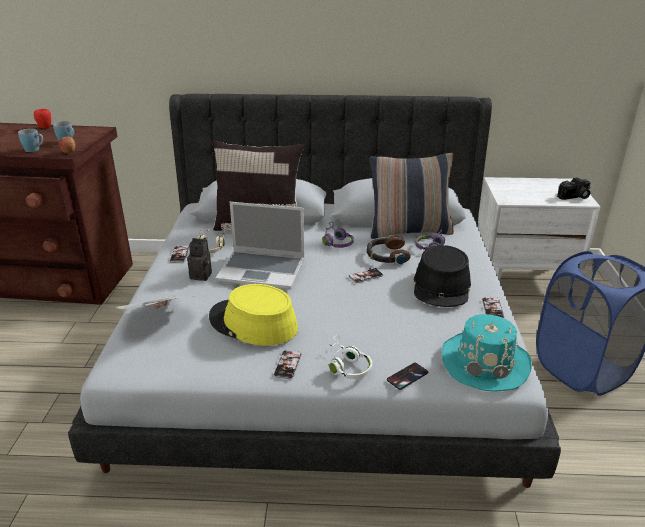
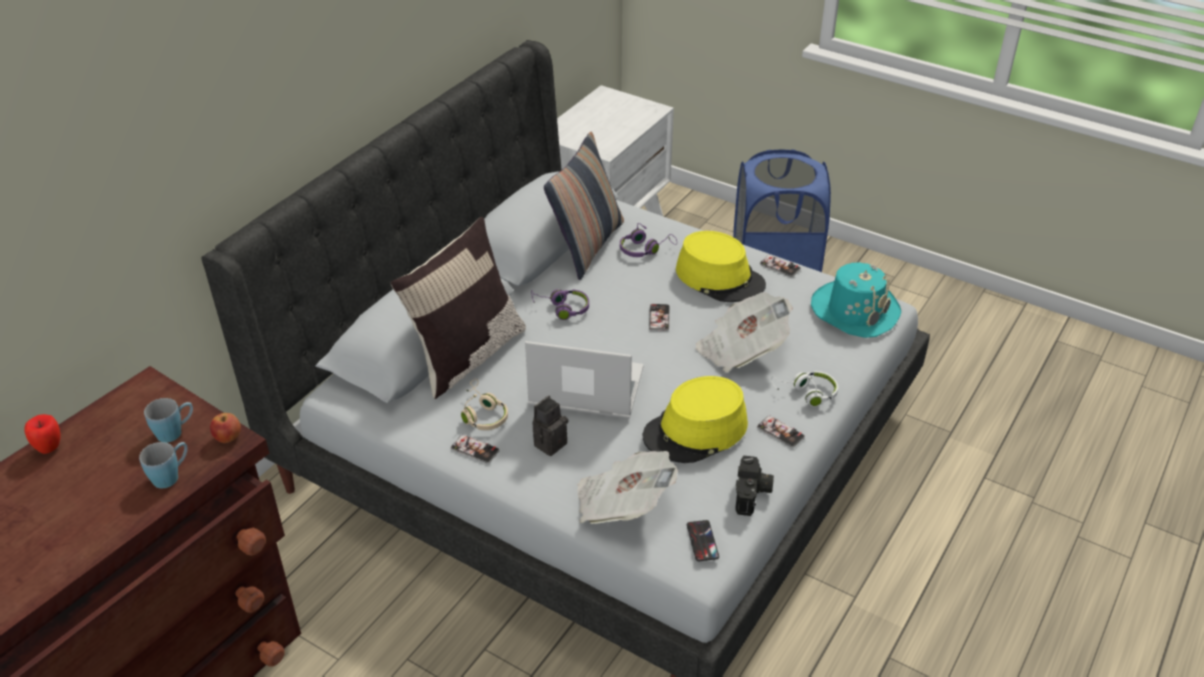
camera: 60 degrees left, 10 degrees up
(263, 271) = (584, 389): laptop -> laptop turned 120 degrees counterclockwise
(369, 320) = (741, 350): none -> newspaper
(386, 256) = (628, 286): headphones -> none
(407, 376) = (846, 363): phone -> phone (702, 541)
(442, 287) = (720, 278): black hat -> yellow hat
(574, 197) = (641, 110): camera -> camera (753, 494)

